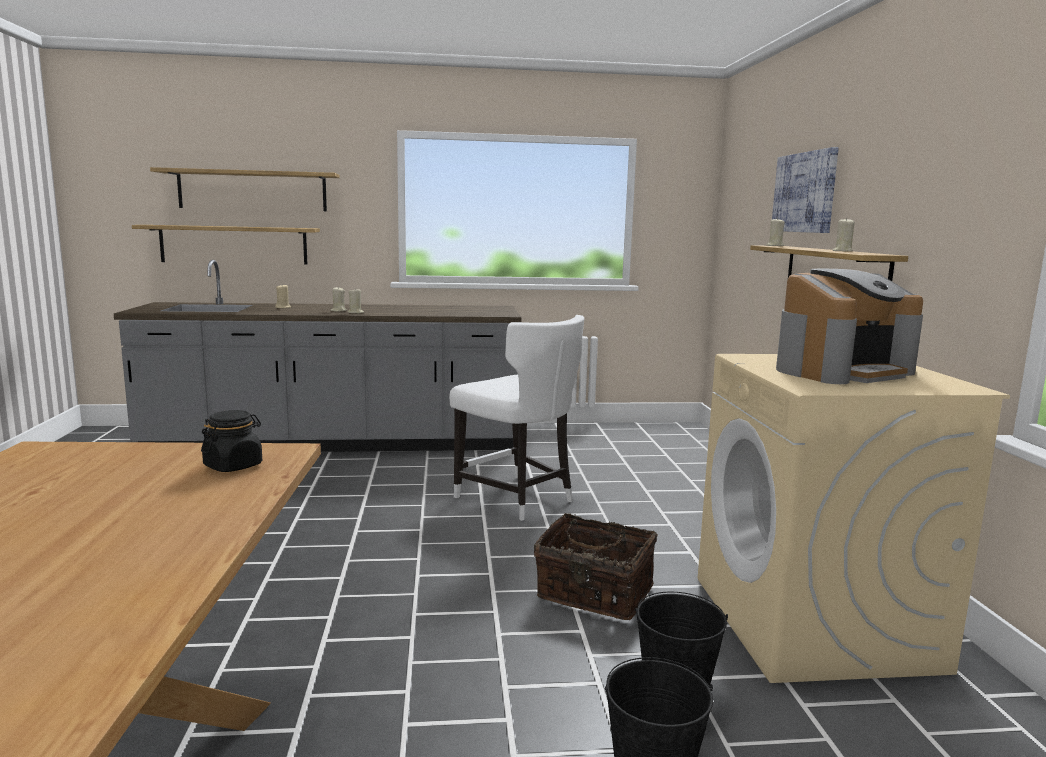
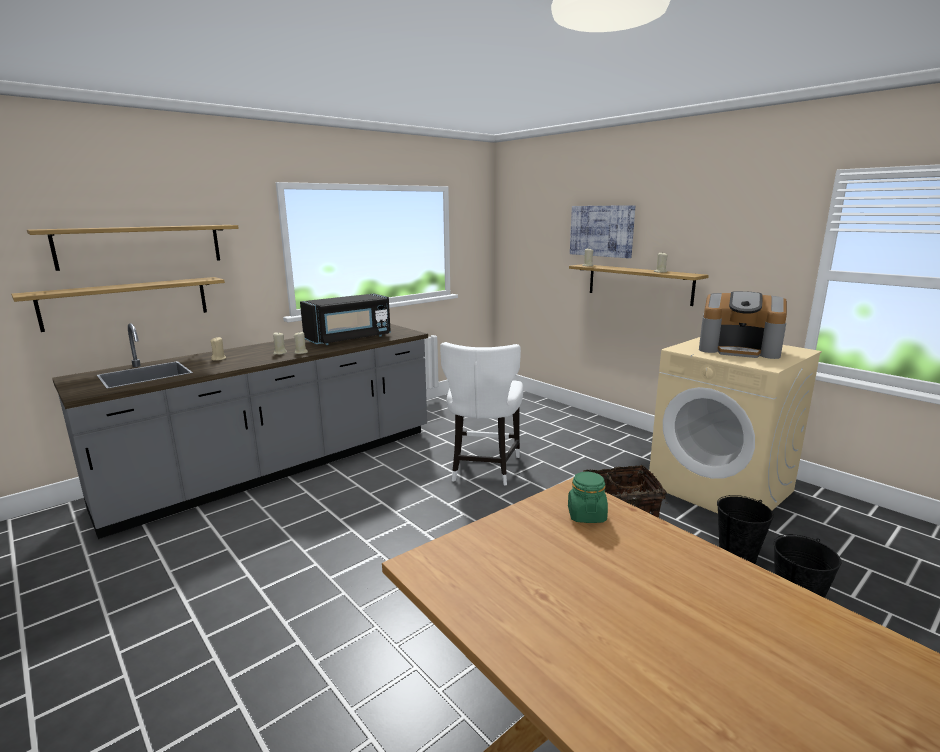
camera: 35 degrees left, 5 degrees up
(233, 466) = (586, 515): black jar -> green jar
(430, 310) = (349, 339): none -> black microwave
(517, 499) = (483, 469): white chair -> white chair turned 90 degrees clockwise
(842, 371) = (739, 349): coffee machine -> coffee machine turned 90 degrees clockwise

